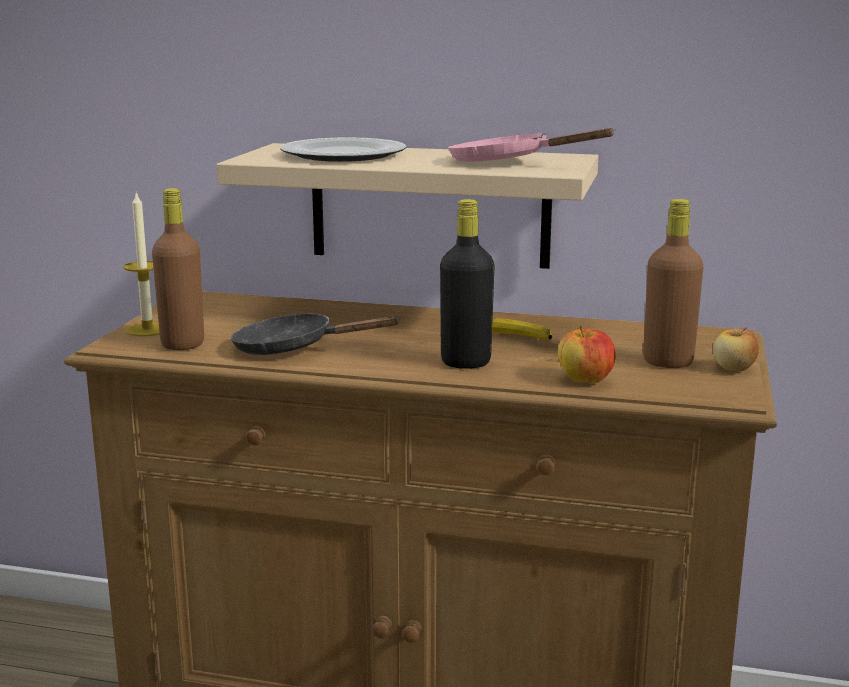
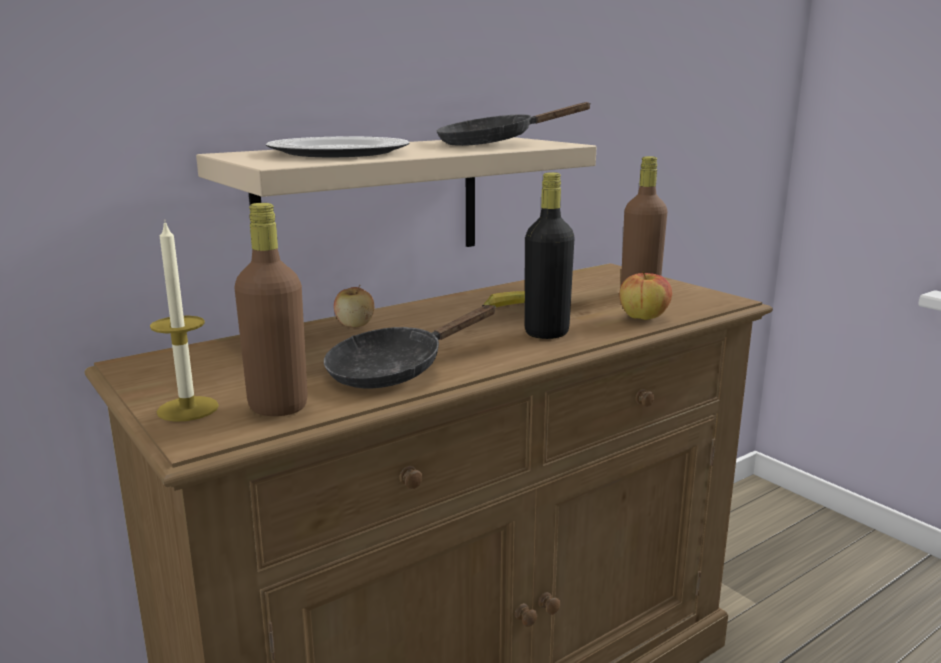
camera: 50 degrees left, 0 degrees up
(508, 162) = (495, 143): pink frying pan -> black frying pan
(734, 369) = (677, 286): apple -> apple (355, 325)

